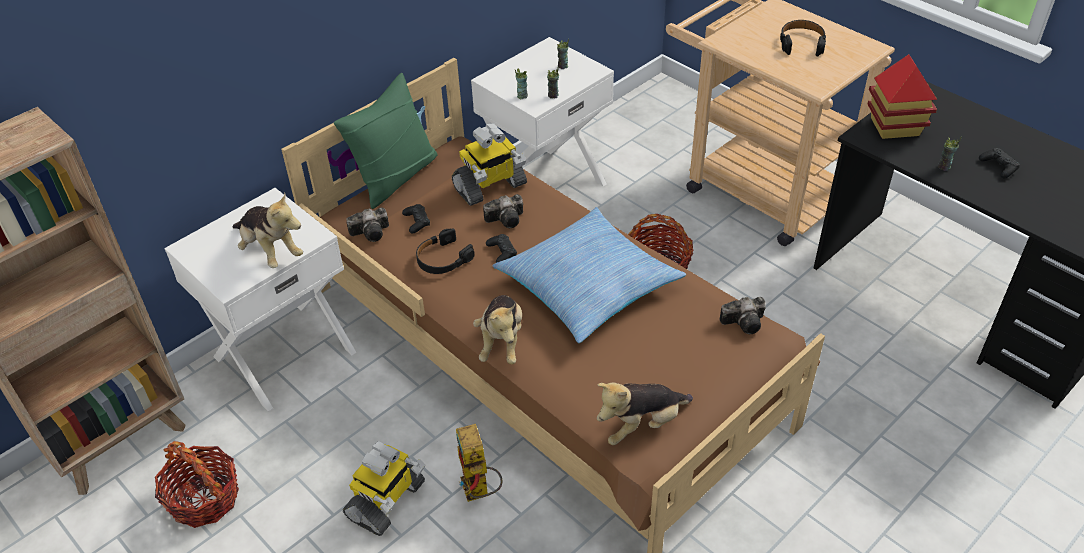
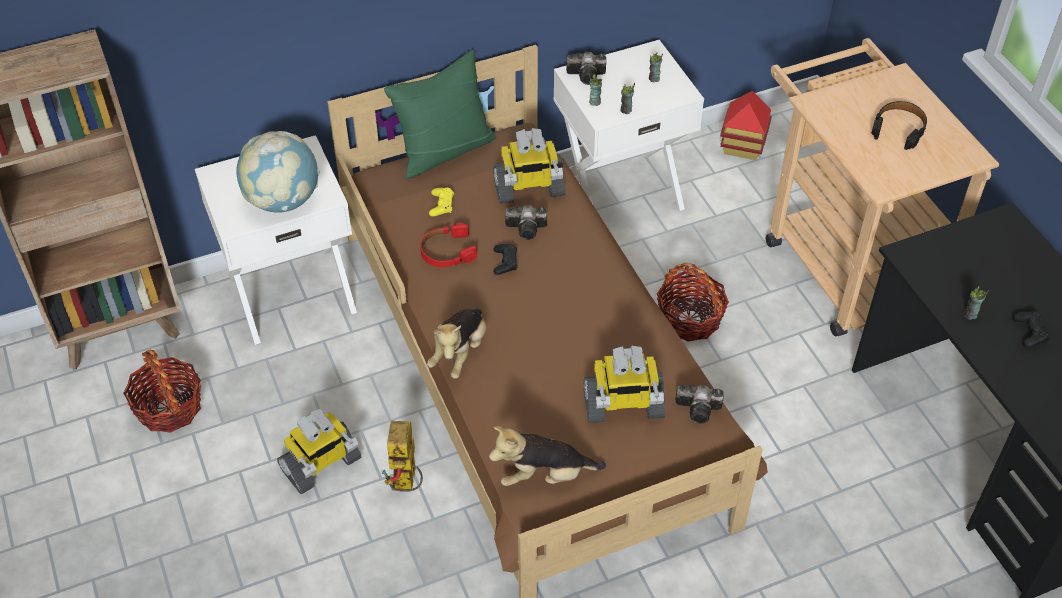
camera: 20 degrees right, 5 degrees up
(270, 251) = (283, 200): plush toy -> globe
(372, 232) = (395, 203): camera -> camera (588, 75)
(416, 222) = (441, 205): black game controller -> yellow game controller
(443, 259) = (447, 252): black headphones -> red headphones
(587, 285) = (568, 322): pillow -> none
(676, 340) = (623, 405): none -> toy robot
(894, 127) = (947, 254): toy house -> toy house (742, 147)

